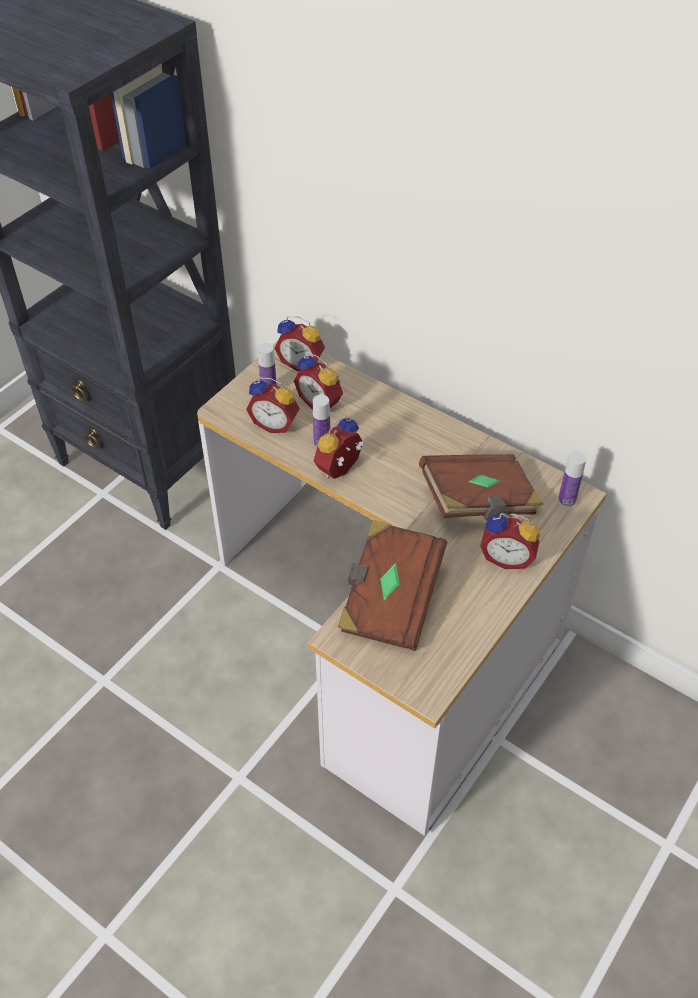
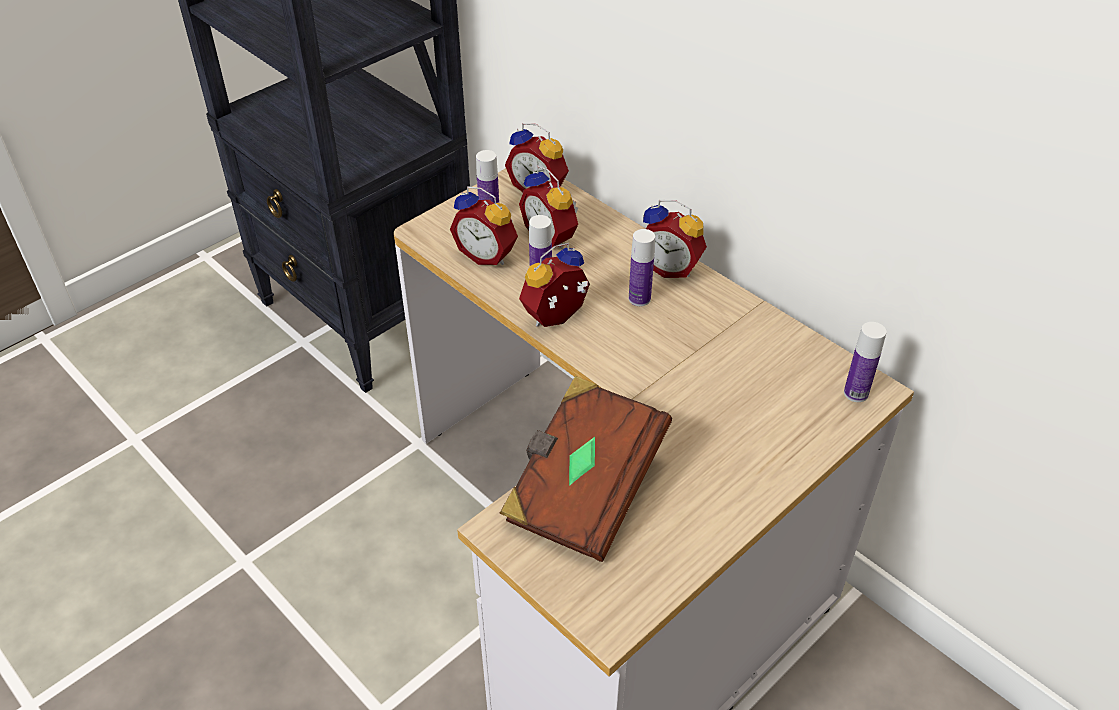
camera: 10 degrees right, 5 degrees down
(398, 446) = (639, 299): none -> bottle
(478, 502) = (733, 380): brown book -> none
(507, 557) = (758, 456): alarm clock -> alarm clock (670, 267)

